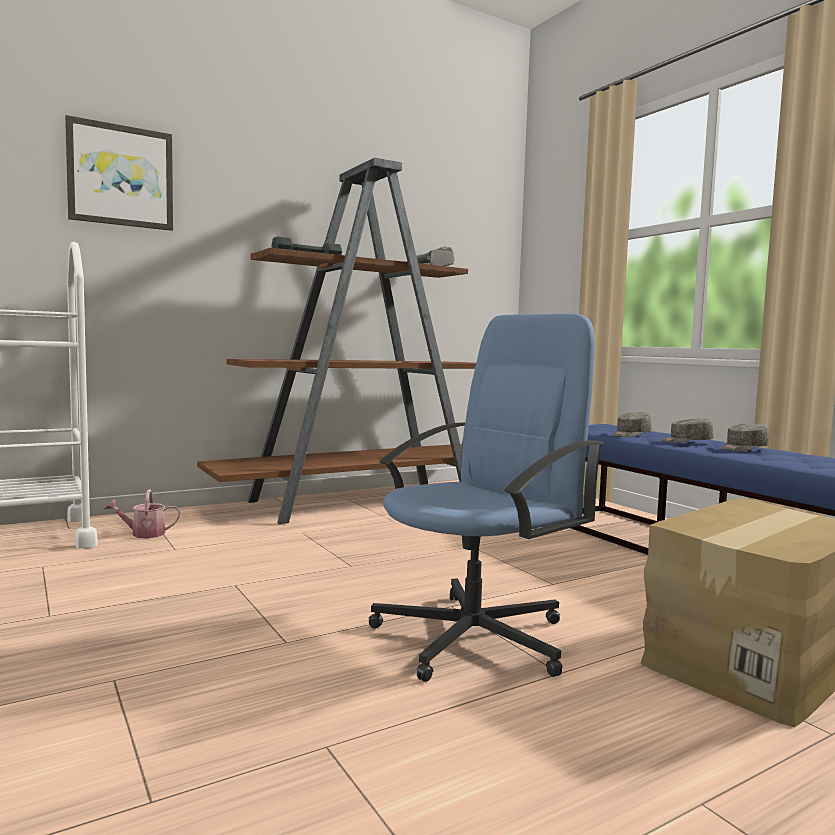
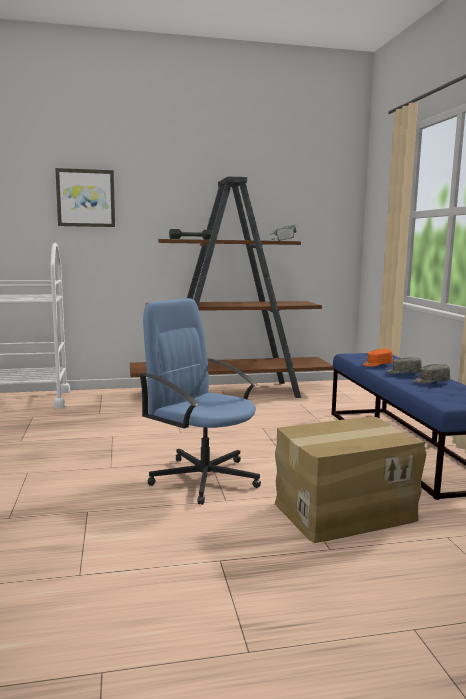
camera: 20 degrees right, 5 degrees up
(143, 534) = (91, 403): watering can -> none
(475, 637) = (203, 477): blue office chair -> blue office chair turned 120 degrees counterclockwise
(630, 435) = (377, 364): grey cap -> orange cap

